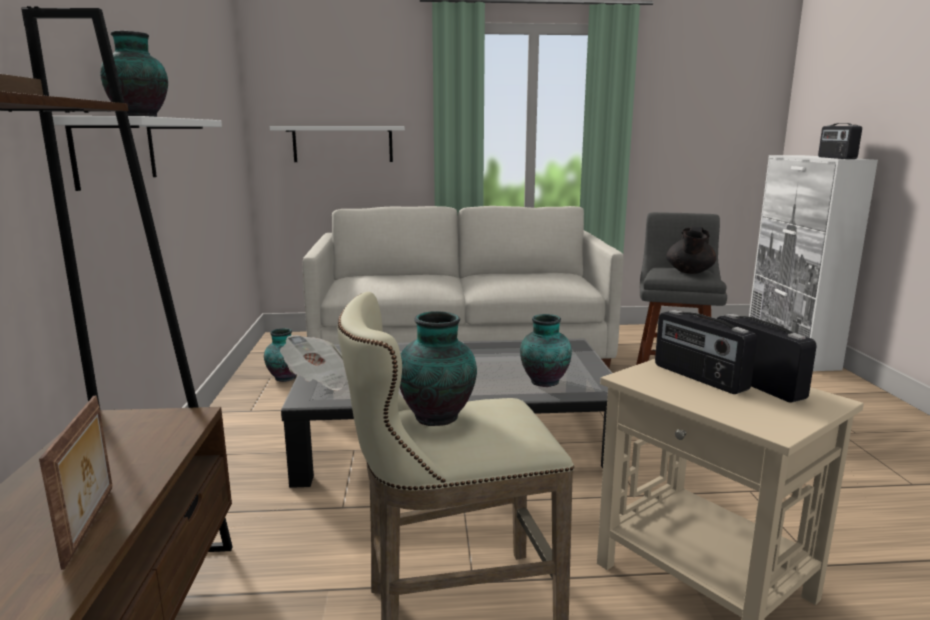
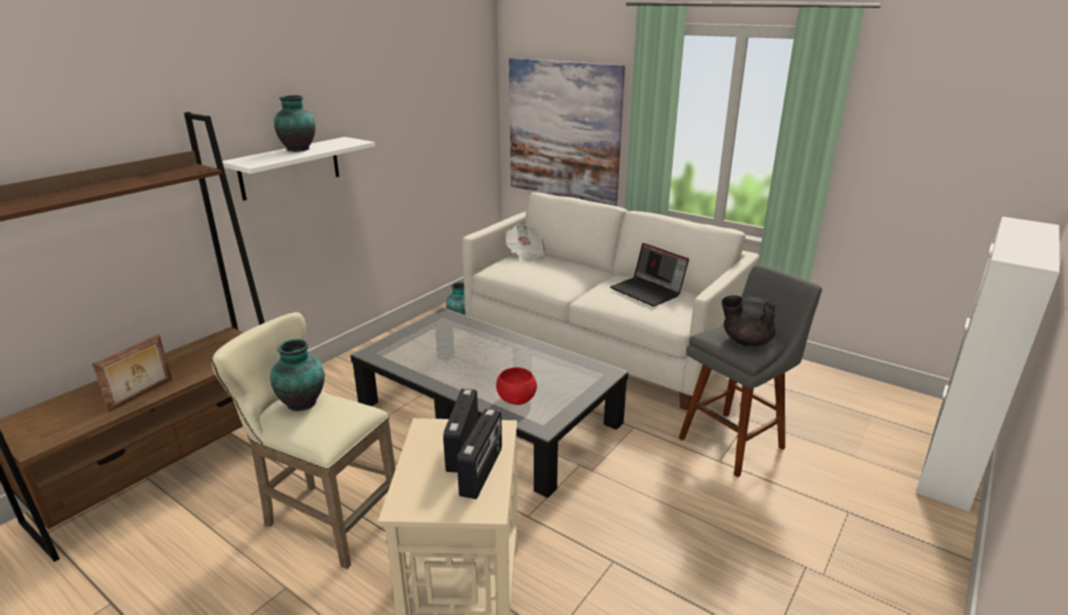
camera: 40 degrees right, 10 degrees up
(319, 380) = (398, 339): newspaper -> newspaper (526, 254)
(343, 144) = (564, 131): white shelf -> picture
(525, 276) = (648, 291): none -> laptop
(544, 382) = (516, 399): vase -> red bowl
(689, 272) = (745, 341): black teapot -> black teapot turned 45 degrees clockwise
(836, 158) = (1024, 252): radio -> none

